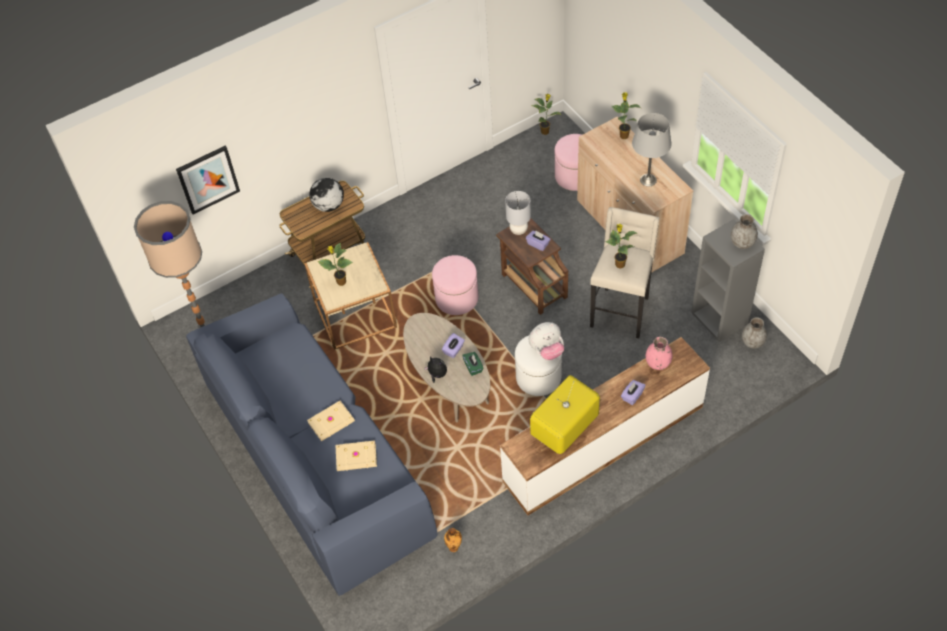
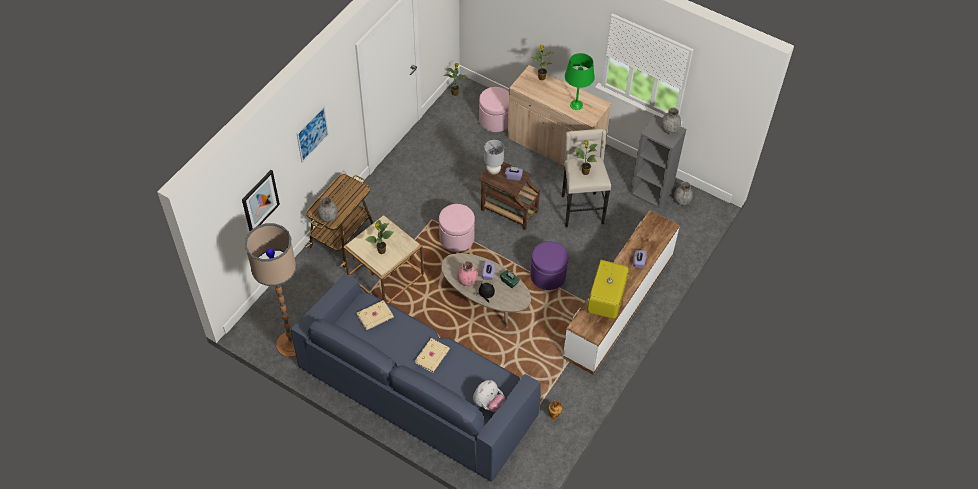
camera: 30 degrees left, 0 degrees up
(297, 120) = (312, 133): none -> picture
(300, 225) = (328, 217): none -> grey vase
(328, 205) = (341, 196): globe -> none
(356, 458) = (466, 375): beige book -> beige book (375, 316)
(538, 377) = (548, 275): white ottoman -> purple ottoman
(547, 350) = (556, 252): plush toy -> plush toy (488, 403)
(648, 180) = (576, 105): grey table lamp -> green table lamp
(657, 363) = (643, 233): pink vase -> pink vase (467, 281)

